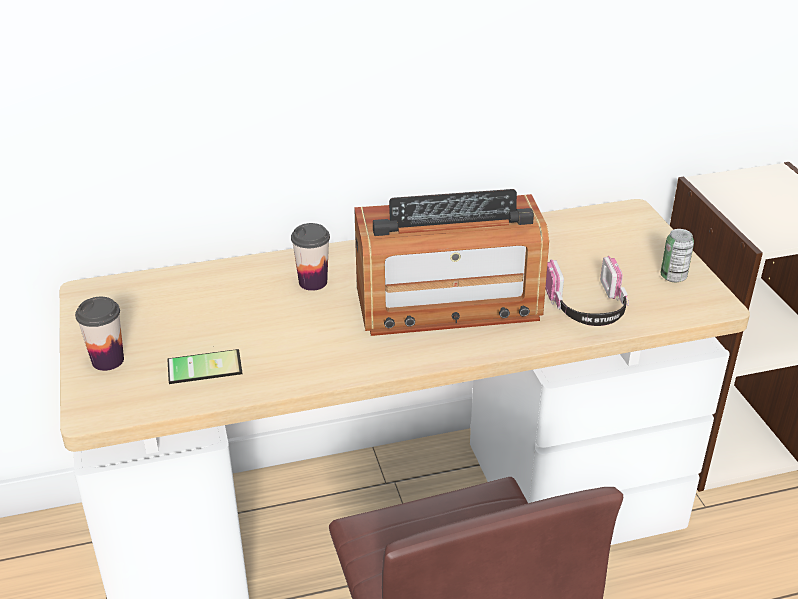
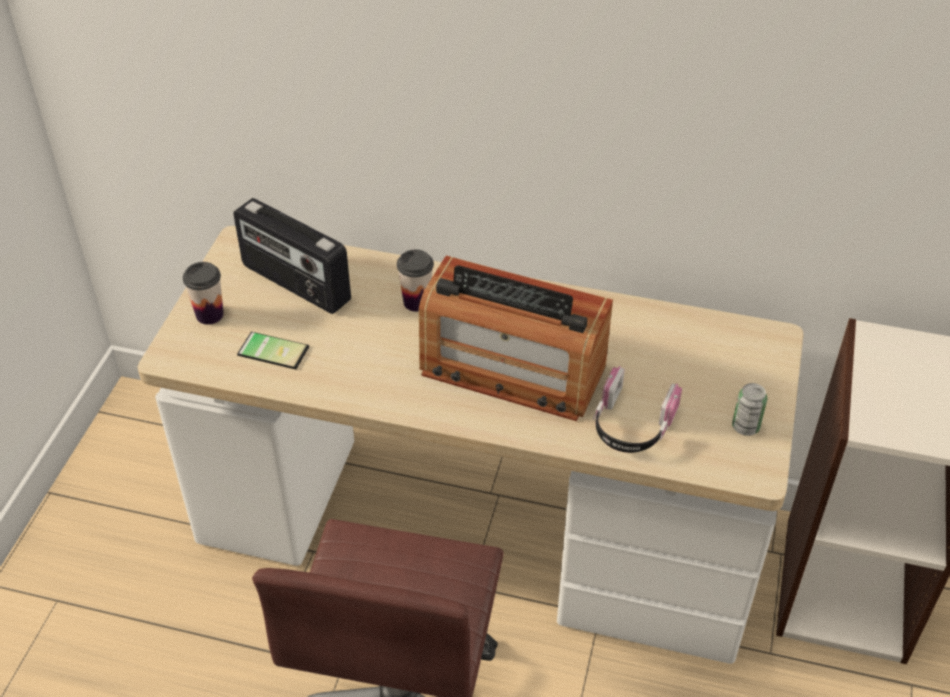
camera: 30 degrees right, 10 degrees up
(178, 306) = (295, 284): none -> radio

